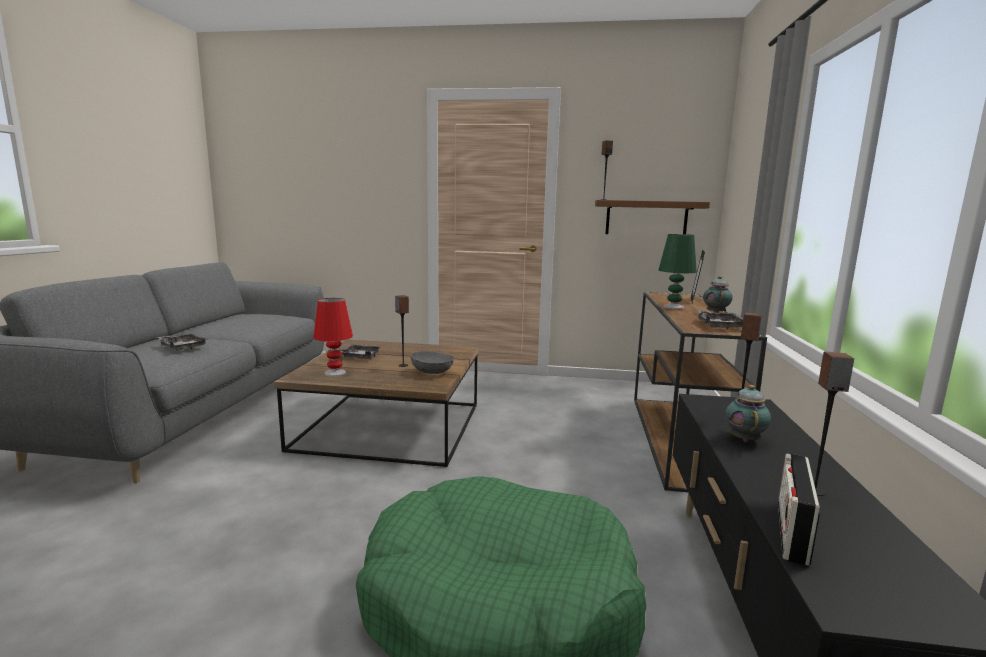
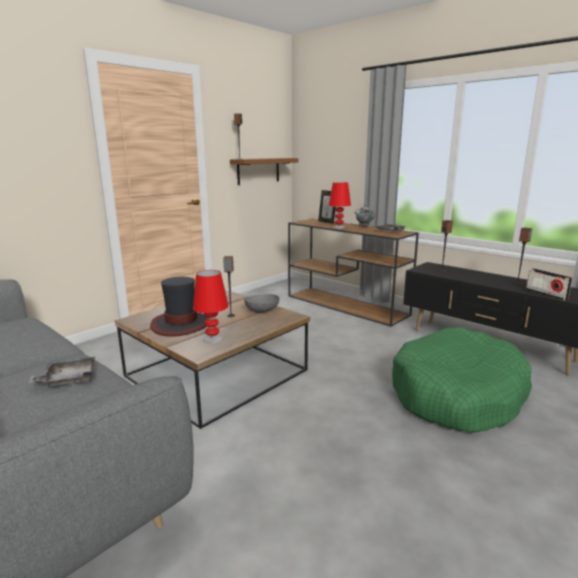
camera: 55 degrees left, 5 degrees up
(359, 357) = (181, 324): grey tray -> hat
(673, 307) = (338, 227): green table lamp -> red table lamp
(744, 439) = (467, 277): teapot -> none

